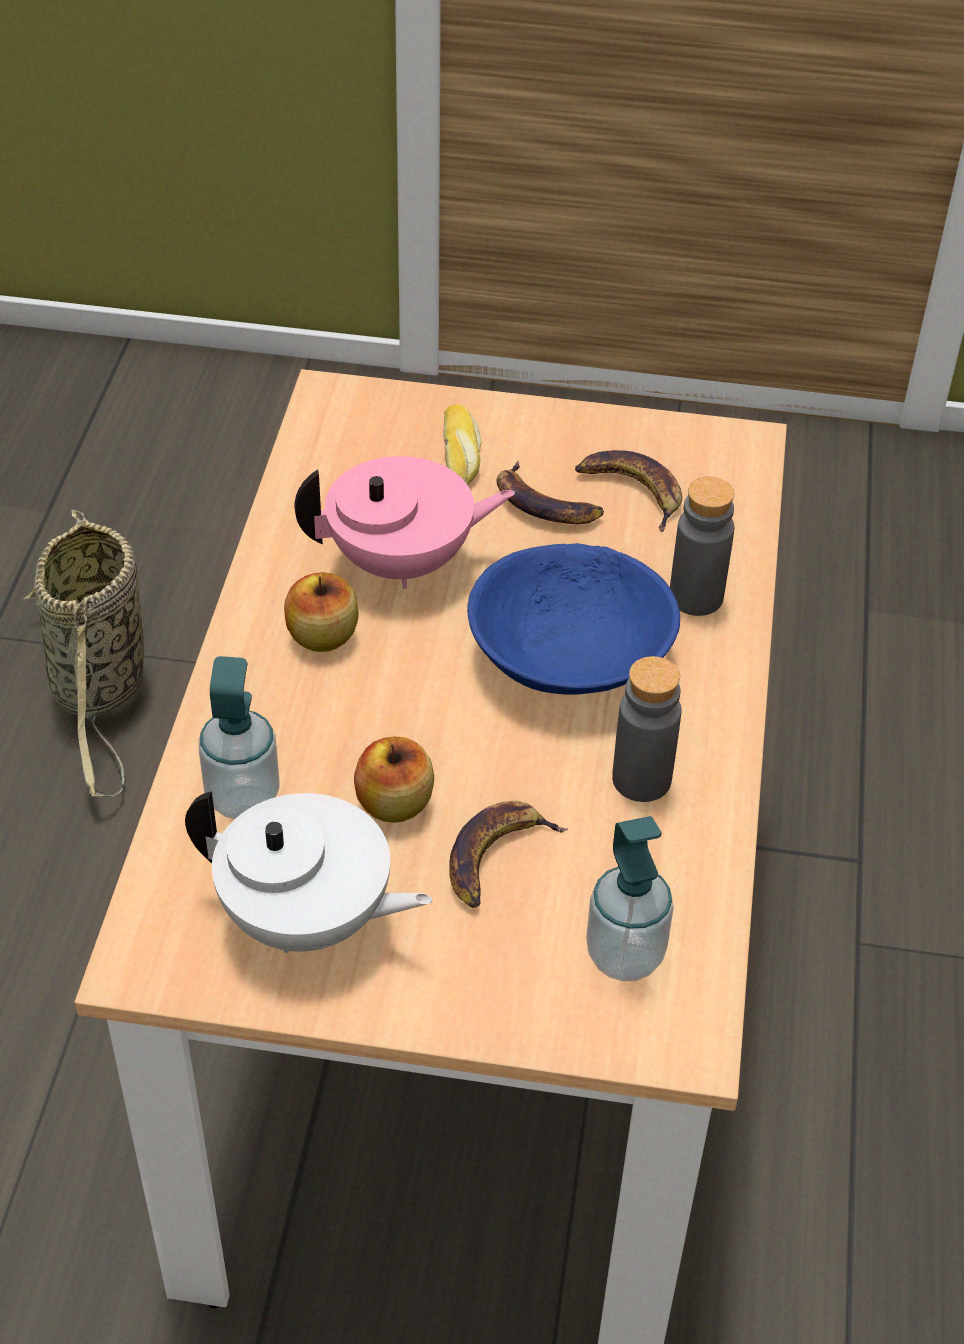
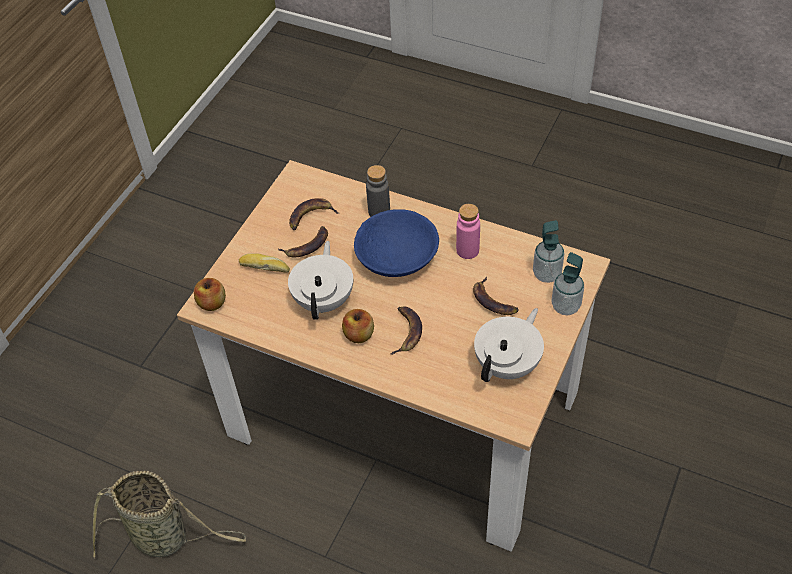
camera: 70 degrees left, 5 degrees up
(243, 797) = (441, 376): soap dispenser -> soap dispenser (565, 306)
(354, 713) = (406, 331): none -> banana
(394, 804) = (458, 327): apple -> apple (212, 303)
(403, 562) = (324, 300): pink teapot -> white teapot
(641, 779) = (467, 250): grey bottle -> pink bottle

